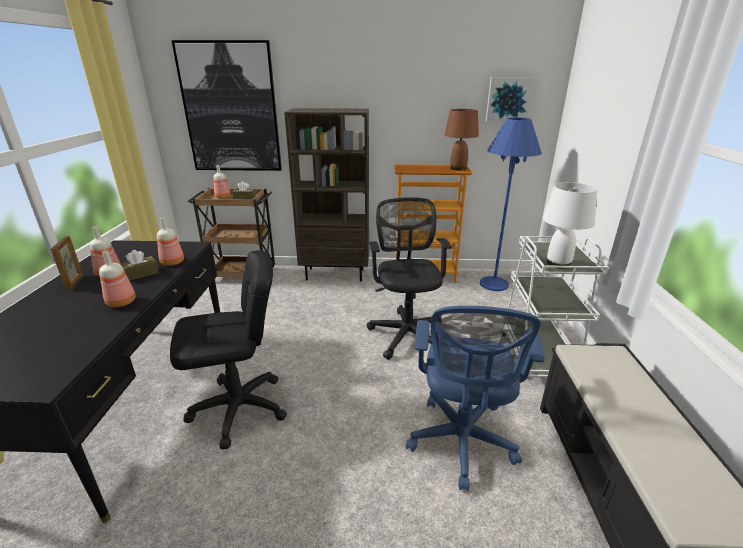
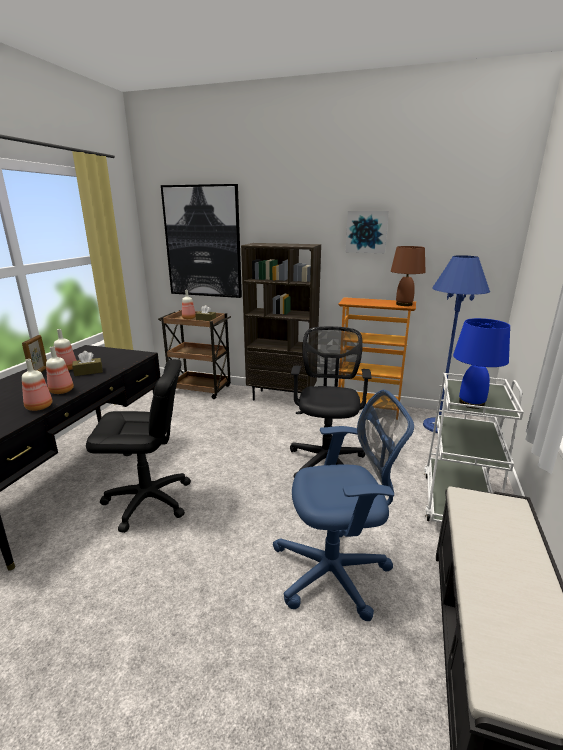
camera: 15 degrees right, 5 degrees down
(173, 262) = (118, 366): bottle -> bottle (39, 407)
(461, 443) = (336, 572): blue office chair -> blue office chair turned 120 degrees counterclockwise
(508, 99) = (462, 238): picture -> picture (366, 232)
(557, 263) = (470, 403): white table lamp -> blue table lamp

